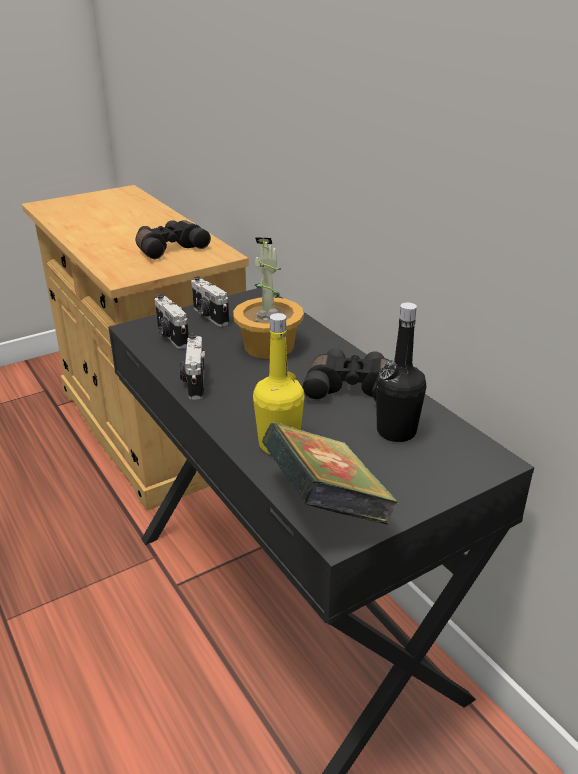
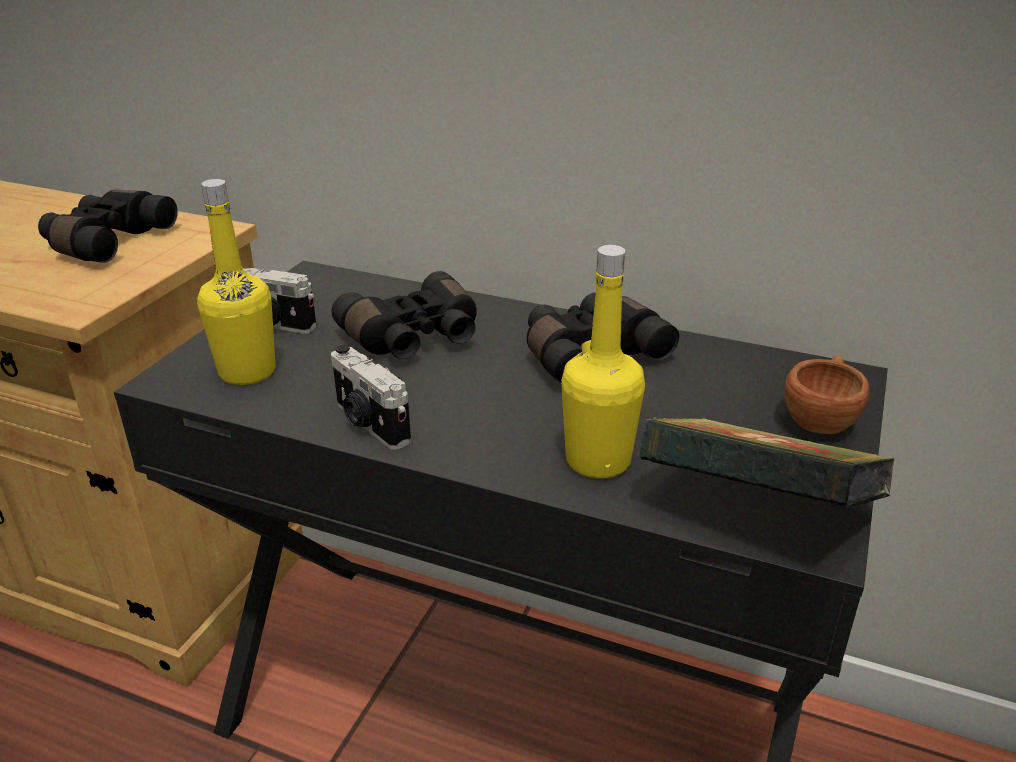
camera: 35 degrees left, 0 degrees up
(171, 336) = (247, 372): camera -> yellow bottle
(268, 347) = (414, 338): potted plant -> black binoculars
(396, 431) = (708, 386): black bottle -> none
(439, 476) = (821, 418): none -> brown cup

